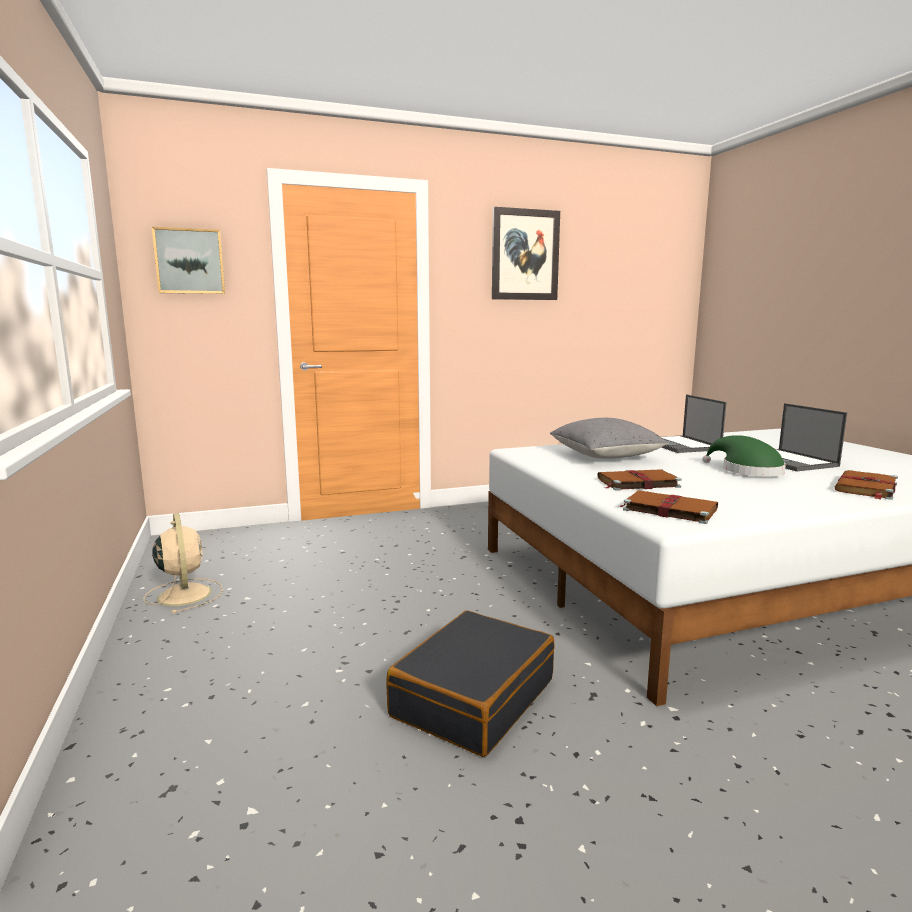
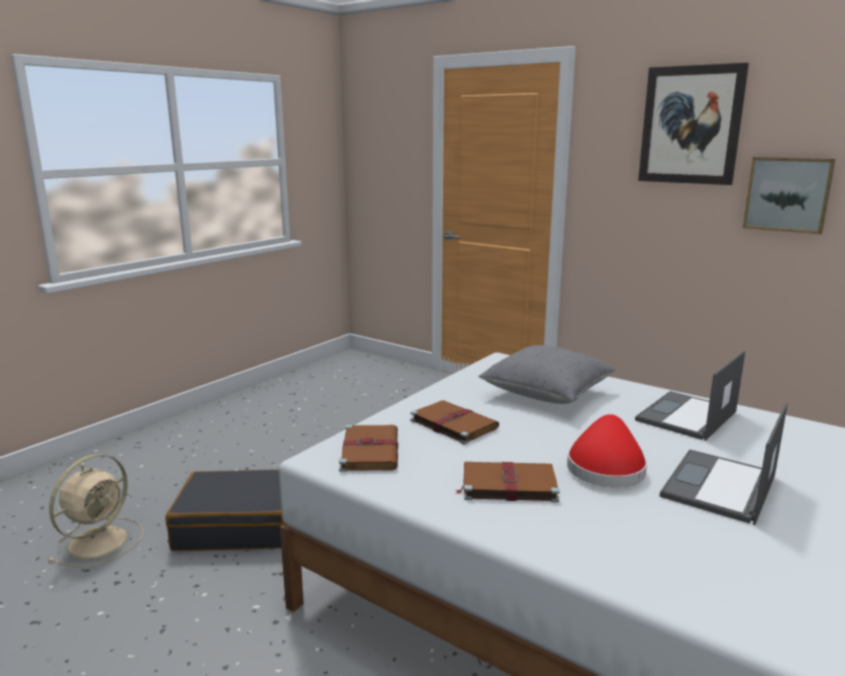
camera: 55 degrees right, 5 degrees up
(184, 594) = (284, 391): beige fan -> beige fan (100, 541)
(190, 261) = (380, 141): picture -> picture (787, 194)
(747, 471) = (605, 467): green hat -> red hat
(866, 488) = (635, 549): brown book -> brown book (507, 485)

